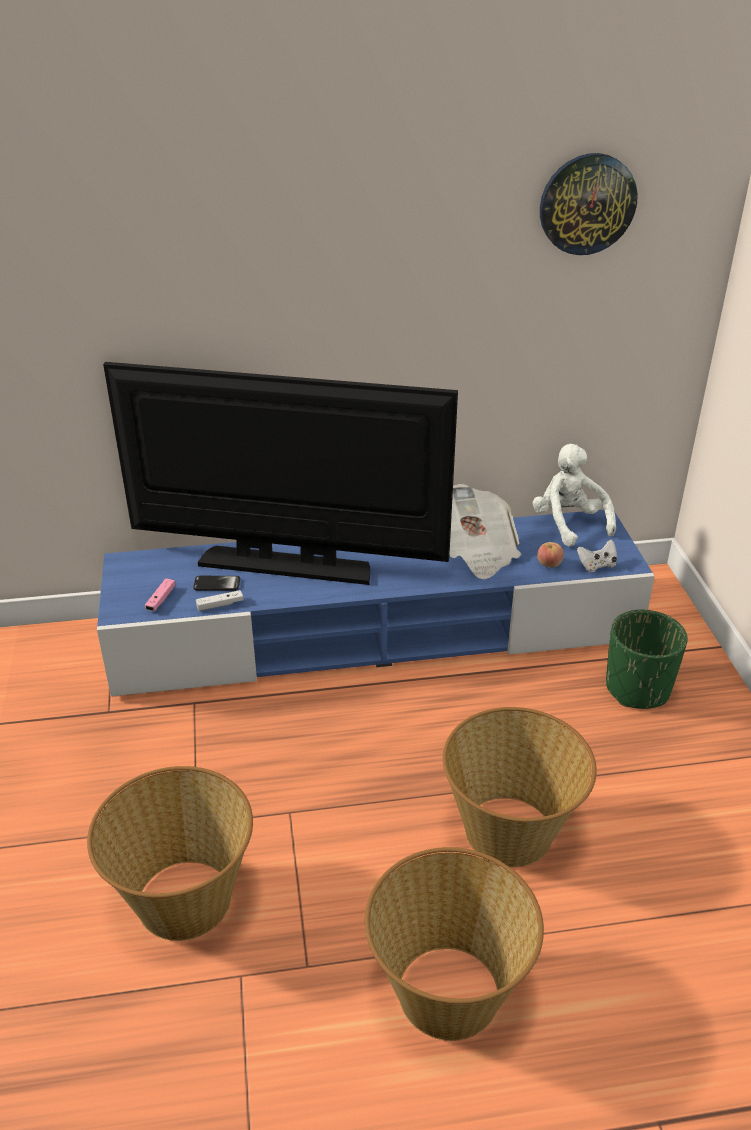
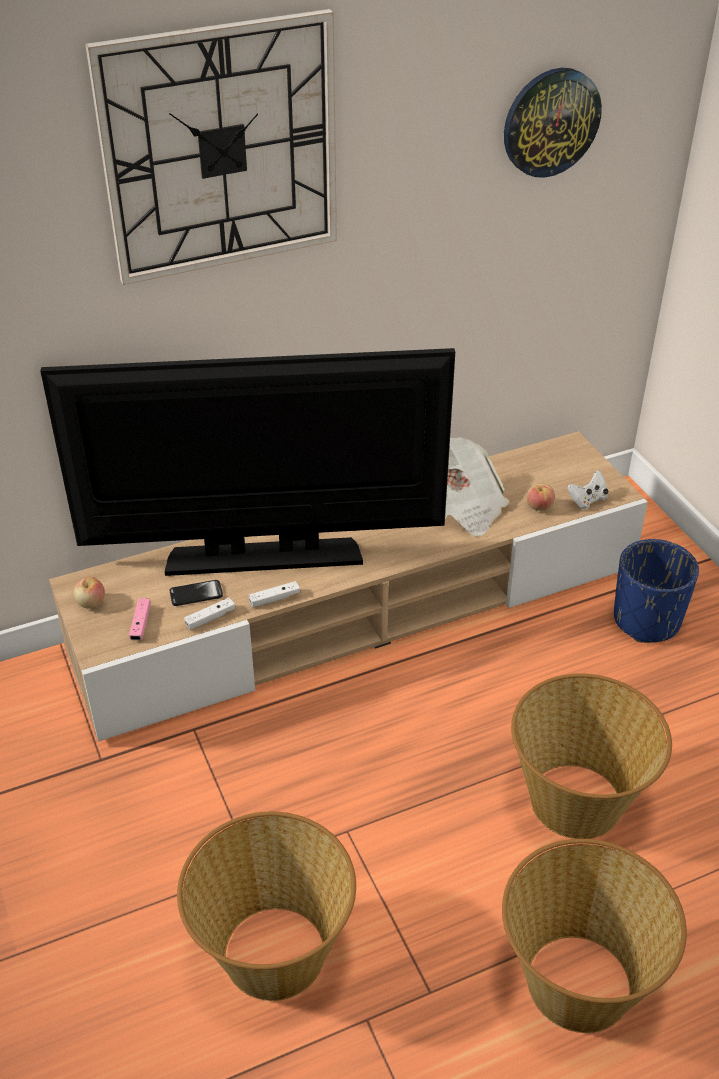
camera: 15 degrees left, 5 degrees up
(129, 577) = (91, 603): none -> apple
(269, 189) = (221, 149): none -> wall clock
(281, 599) = (274, 599): none -> white game controller
(376, 633) = (360, 609): blue tv stand -> beige tv stand
(568, 523) = (541, 456): white plush toy -> none
(638, 689) = (647, 621): green planter -> blue planter

